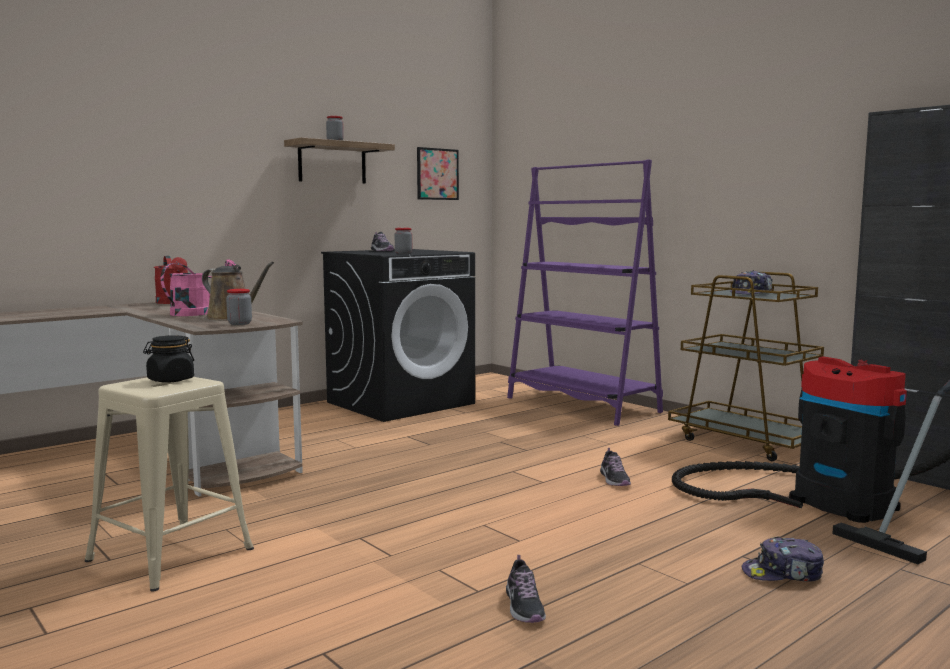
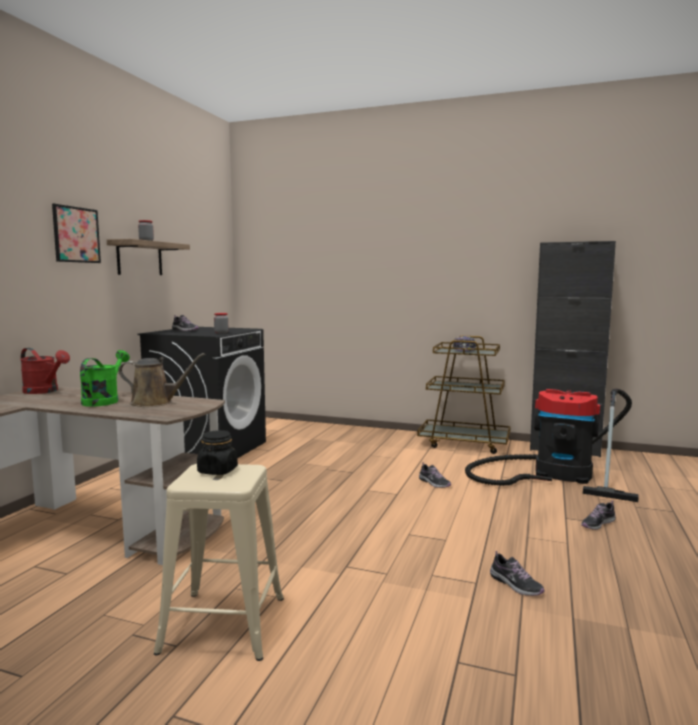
camera: 30 degrees left, 0 degrees up
(197, 313) = (104, 400): pink watering can -> green watering can
(239, 323) = (182, 408): jar -> none
(437, 174) = (204, 266): picture -> picture (76, 234)
(582, 405) = (337, 432): purple bookcase -> none
(783, 574) = (597, 524): cap -> shoe

